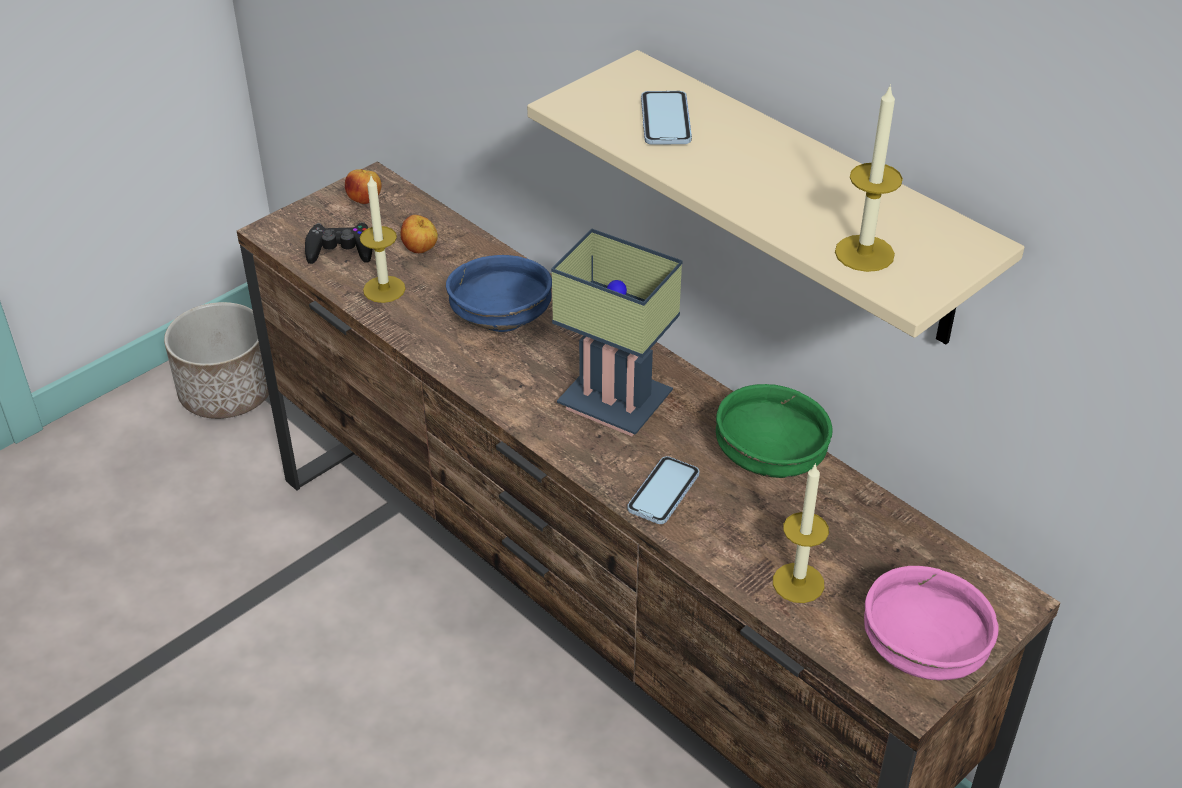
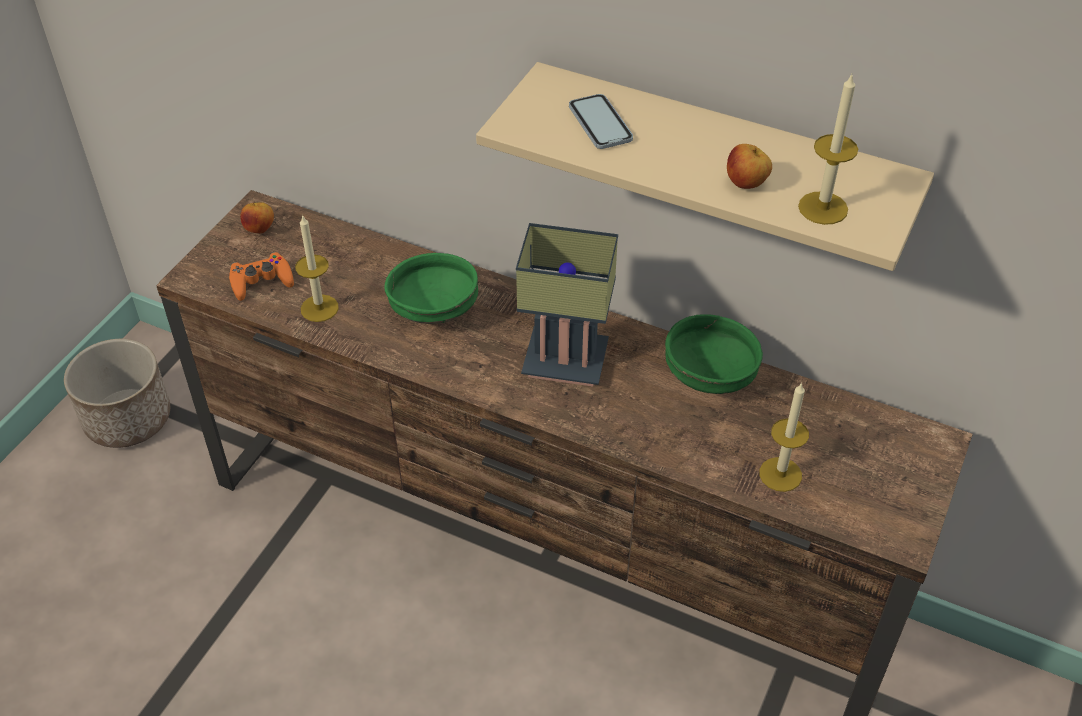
camera: 20 degrees left, 5 degrees up
(340, 250) = (261, 281): black game controller -> orange game controller
(420, 250) = (333, 264): apple -> apple (746, 184)
(501, 318) = (434, 309): blue bowl -> green bowl
(663, 492) = (641, 428): phone -> none
(924, 651) = (897, 502): pink bowl -> none

